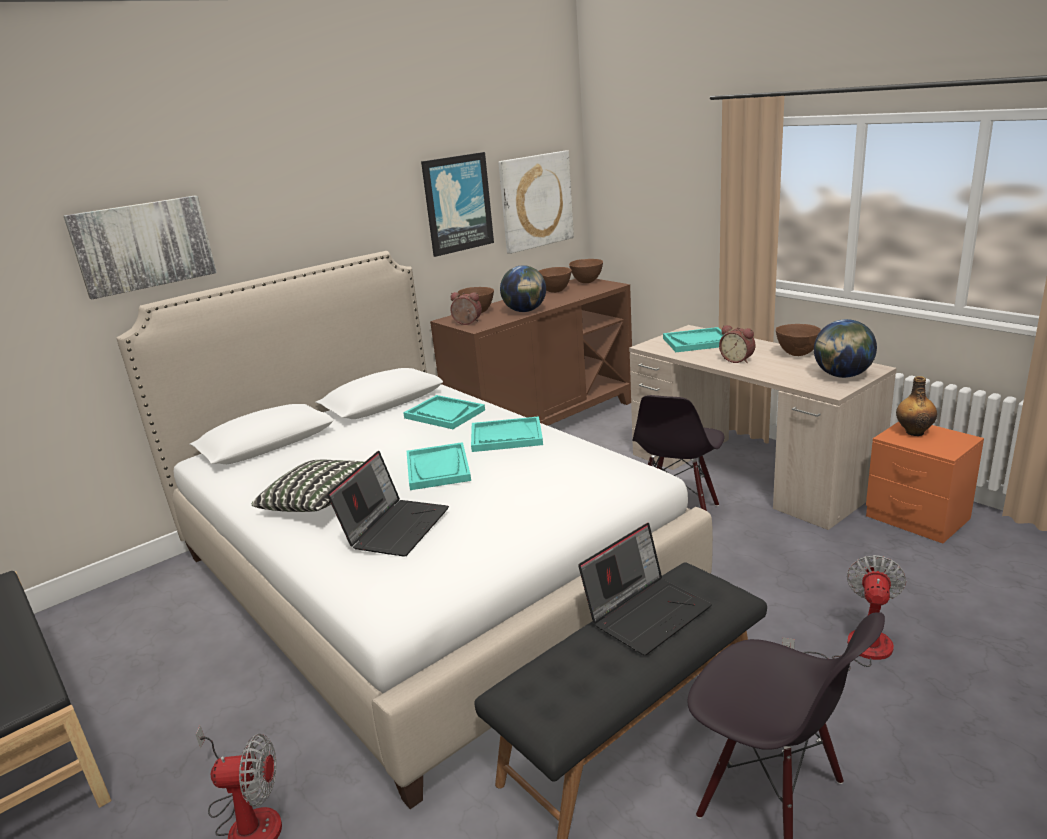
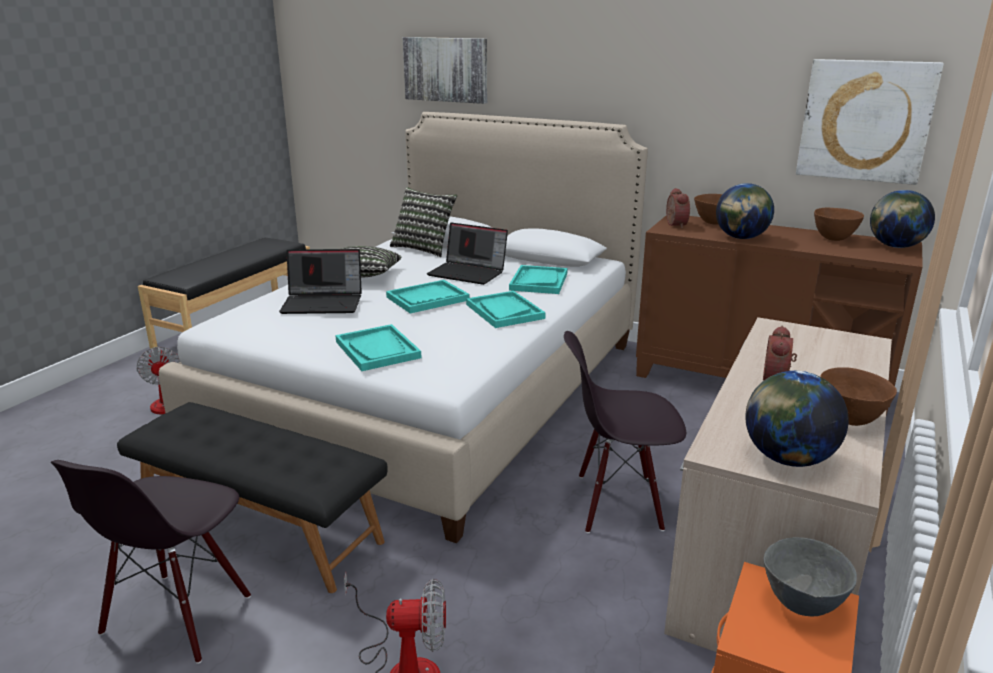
camera: 65 degrees right, 0 degrees up
(265, 458) = (424, 248): none -> pillow
(457, 204) = (740, 98): picture -> none
(586, 282) = (895, 246): brown bowl -> globe
(647, 612) = (285, 445): laptop -> laptop (468, 273)
(697, 342) = (822, 350): turquoise tray -> turquoise tray (378, 350)
(914, 432) = (802, 605): bottle -> grey bowl

